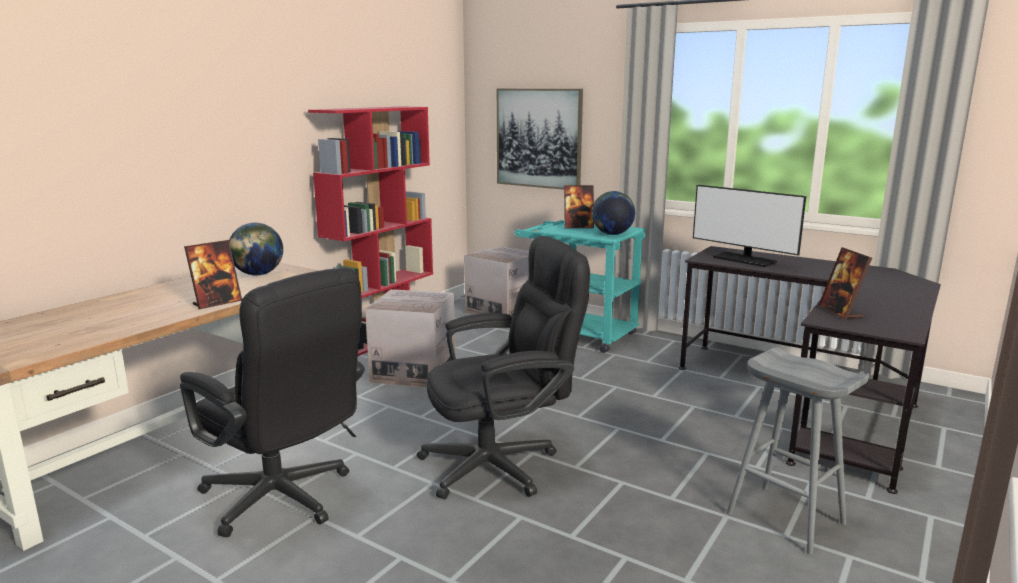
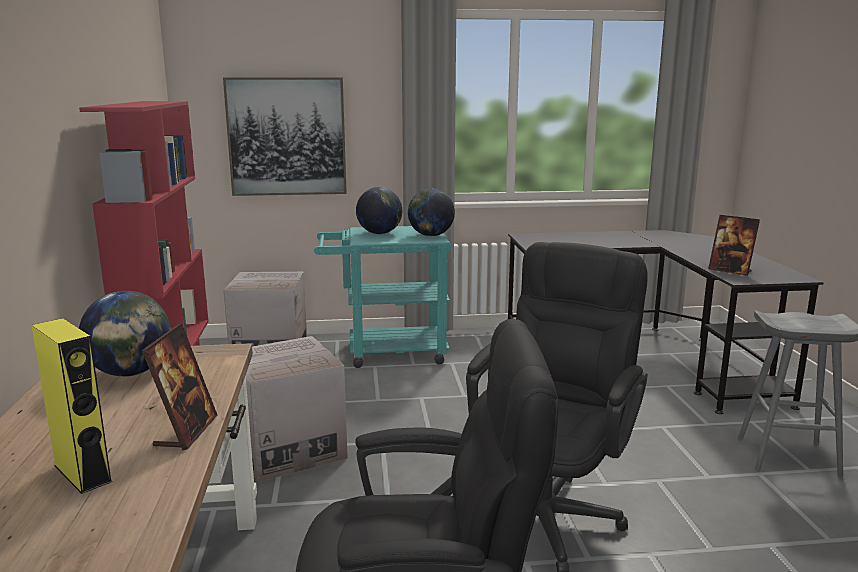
camera: 40 degrees left, 0 degrees up
(152, 306) = (82, 473): none -> yellow speaker
(578, 227) = (379, 233): picture frame -> globe
(744, 260) = (565, 241): monitor -> none

